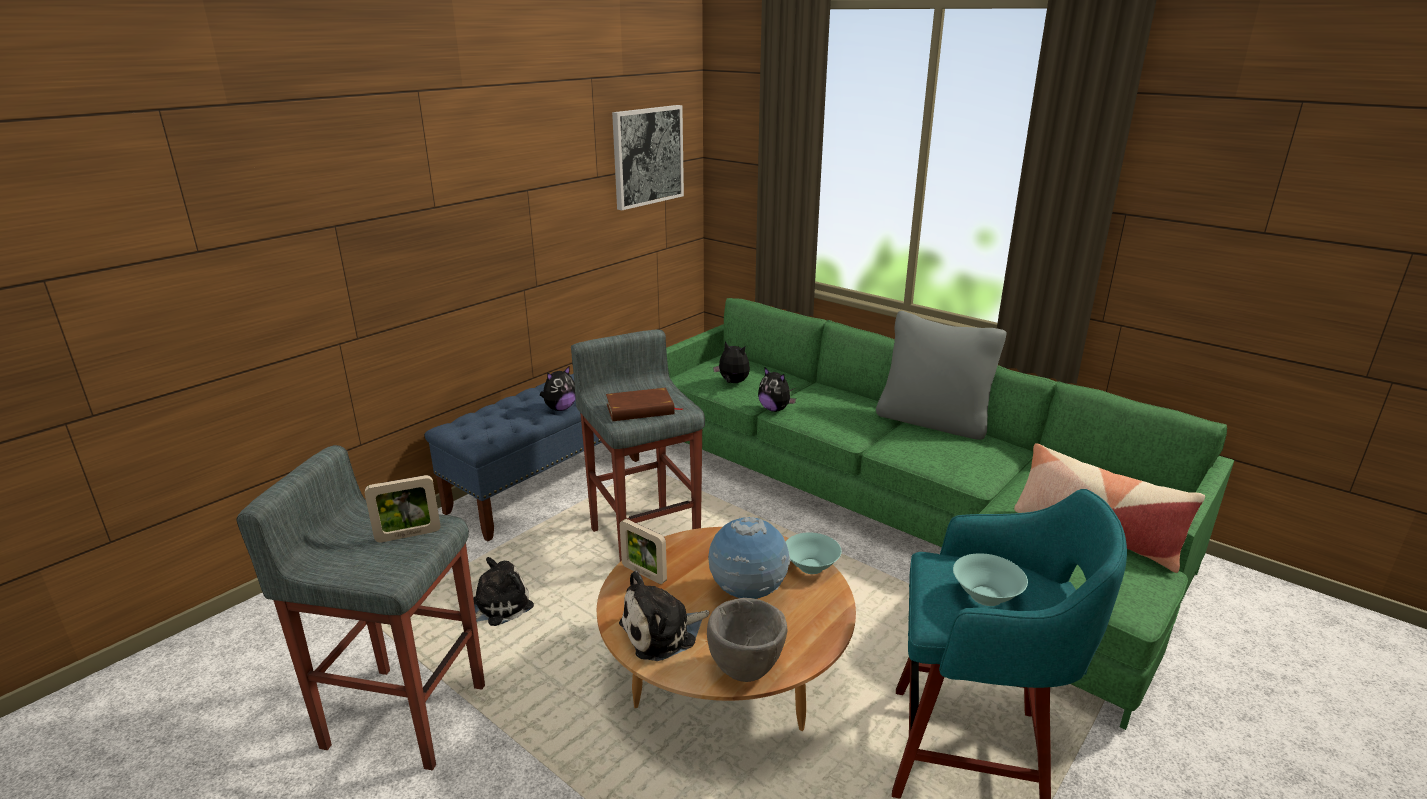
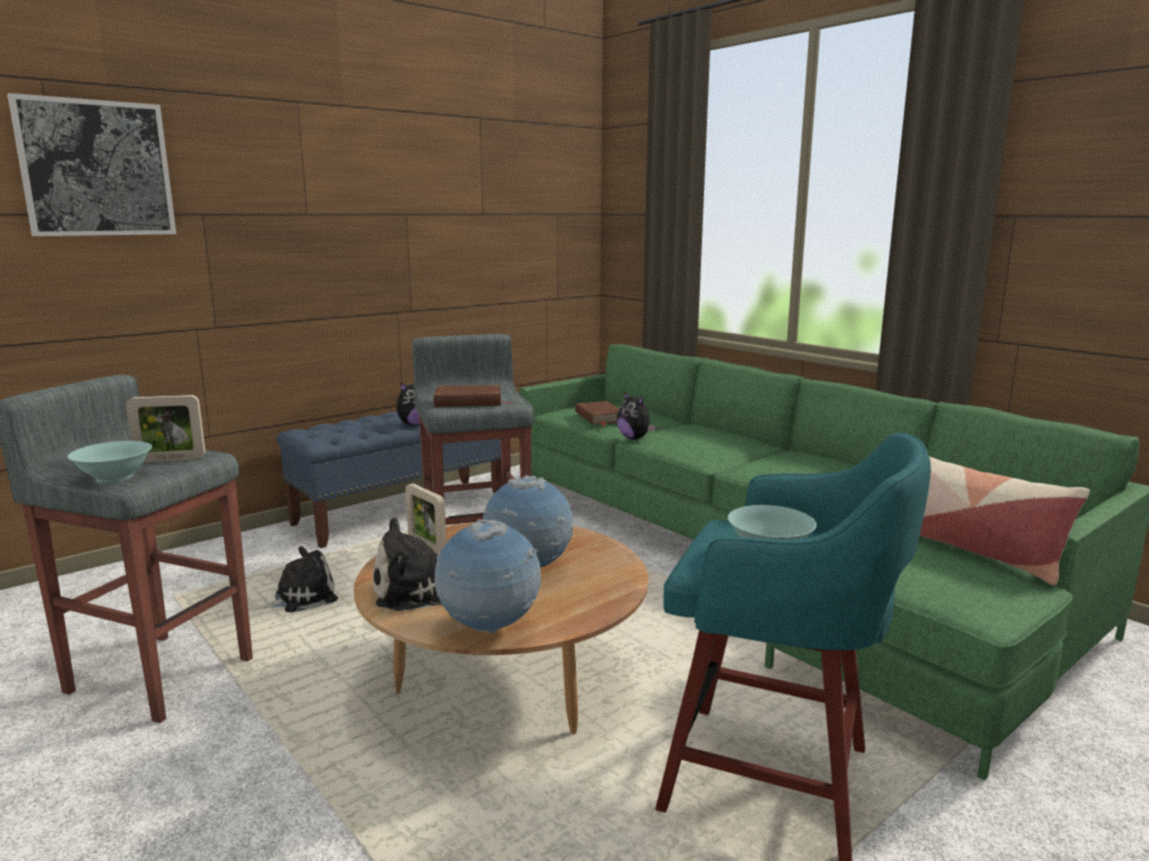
camera: 10 degrees right, 10 degrees down
(647, 156) = (538, 202): picture -> picture (96, 169)
(732, 382) = (599, 417): plush toy -> brown book
(746, 671) = (489, 628): grey bowl -> globe
(811, 566) = (612, 555): turquoise bowl -> turquoise bowl (114, 477)
(933, 421) = (803, 453): grey pillow -> none

